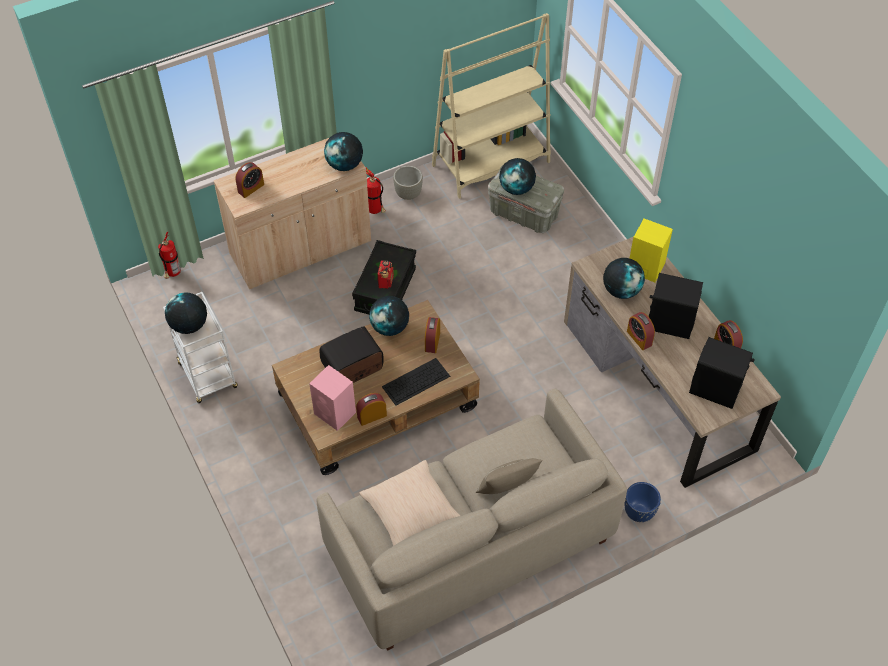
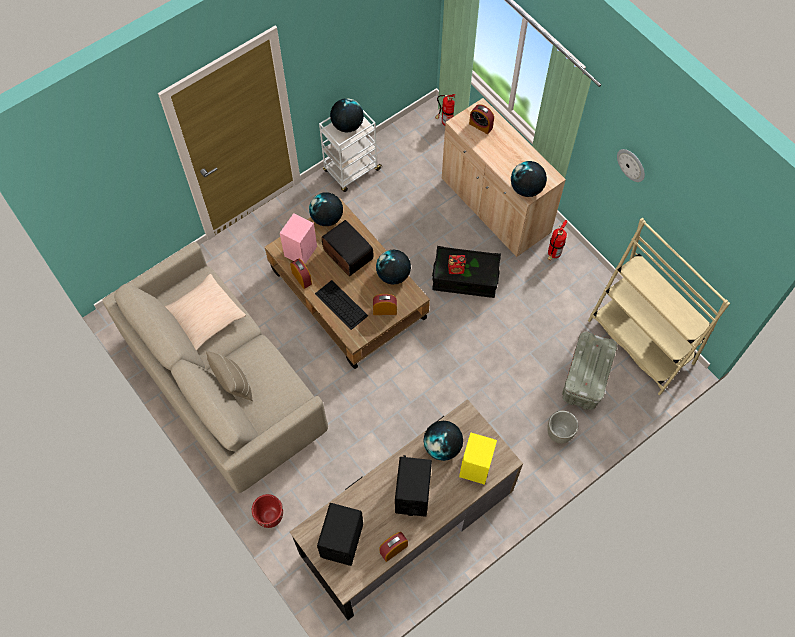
camera: 80 degrees right, 10 degrees up
(383, 43) = (631, 164): none -> wall clock
(408, 194) = (581, 278): grey planter -> grey planter (559, 433)
(516, 188) = (585, 356): globe -> globe (327, 218)
(639, 338) = (389, 467): alarm clock -> none
(639, 512) = (269, 516): blue planter -> red planter

